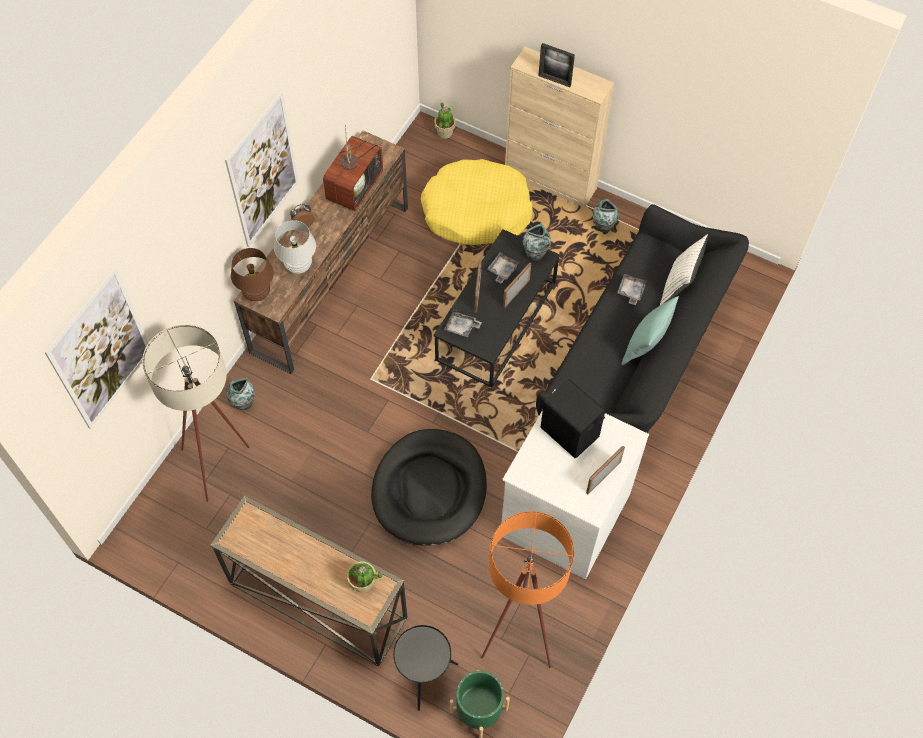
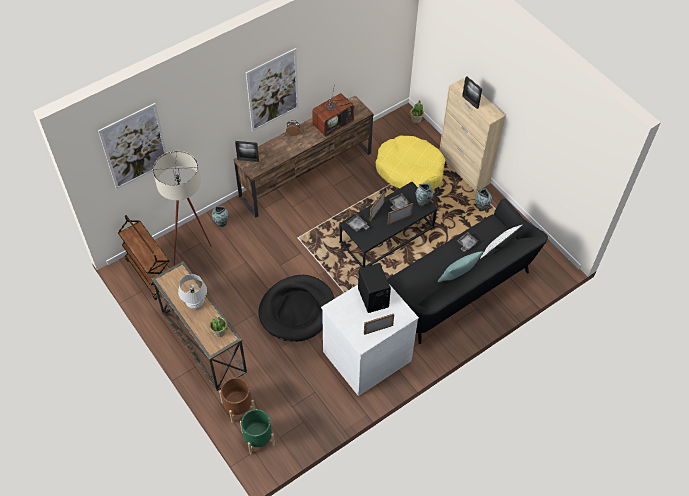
camera: 25 degrees right, 5 degrees down
(177, 529) = (150, 273): none -> brown cart
(257, 293) = (248, 160): brown table lamp -> picture frame
(298, 266) = (278, 154): white table lamp -> white table lamp (195, 303)
(424, 676) = (238, 407): black side table -> brown planter
(519, 632) = (304, 407): orange floor lamp -> none

